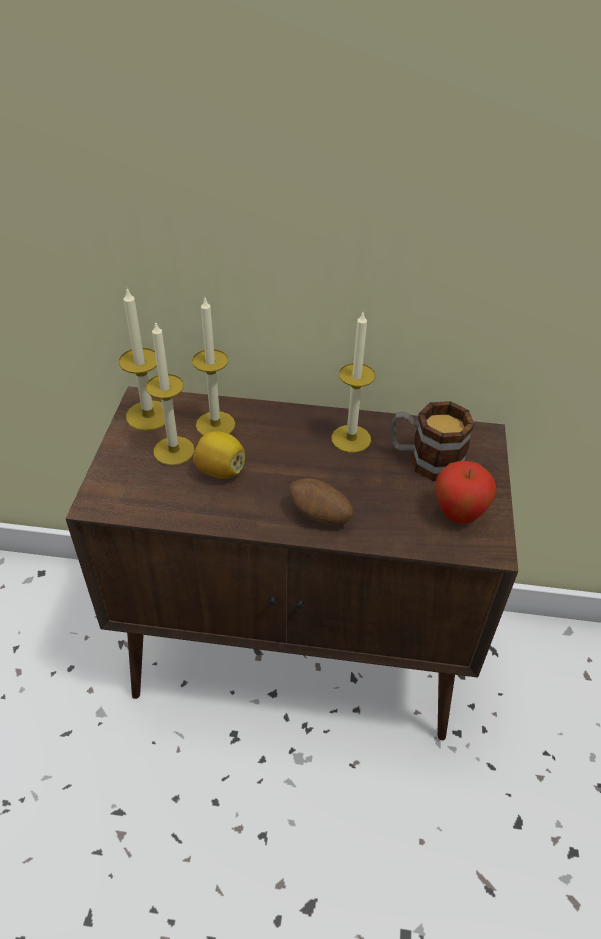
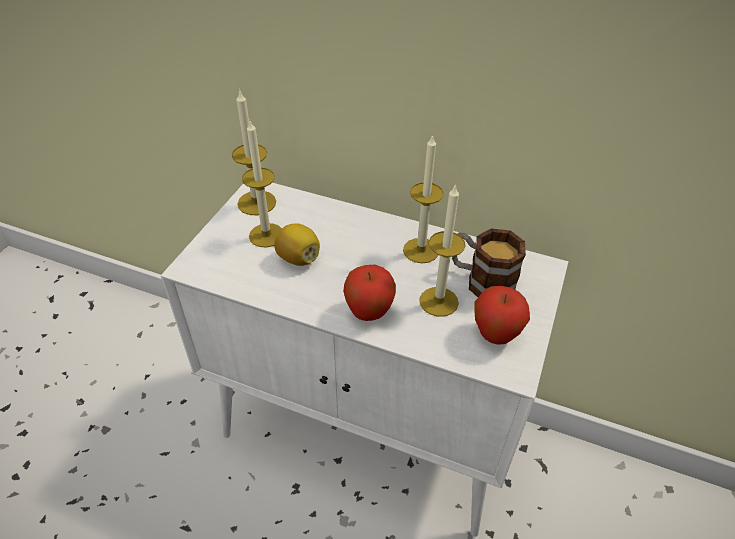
camera: 15 degrees right, 0 degrees up
(215, 424) = (308, 219): candle -> candle (438, 301)
(298, 658) = (368, 434): brown cabinet -> white cabinet
(319, 516) = (369, 313): potato -> apple

